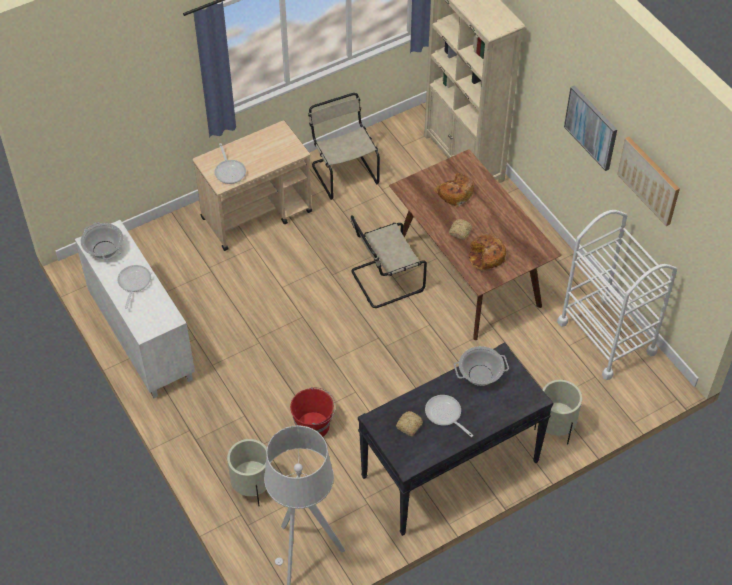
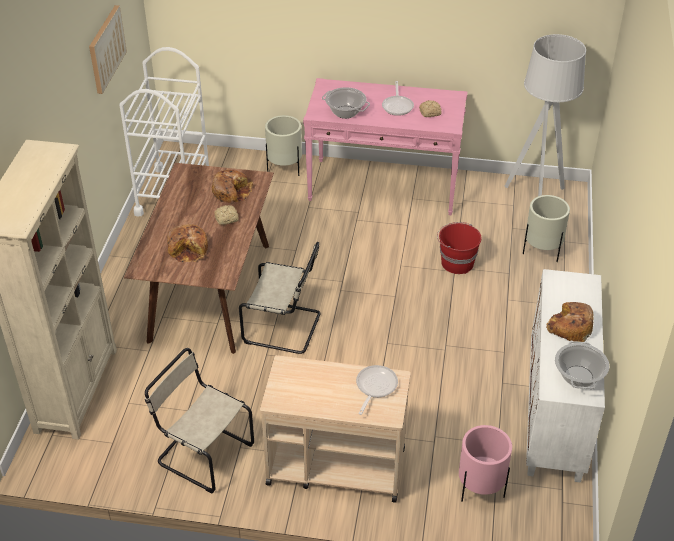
camera: 140 degrees left, 10 degrees down
(133, 283) = (569, 327): frying pan -> bread
(156, 256) = (480, 489): none -> pink planter
(343, 173) = (202, 453): beige chair -> beige chair turned 105 degrees clockwise
(449, 470) = (384, 186): black console table -> pink console table
(591, 127) = (76, 109): picture -> none

